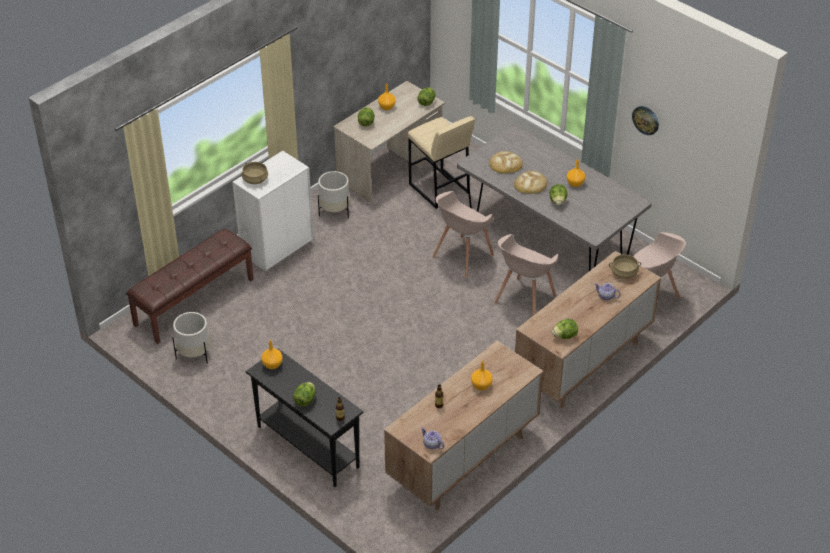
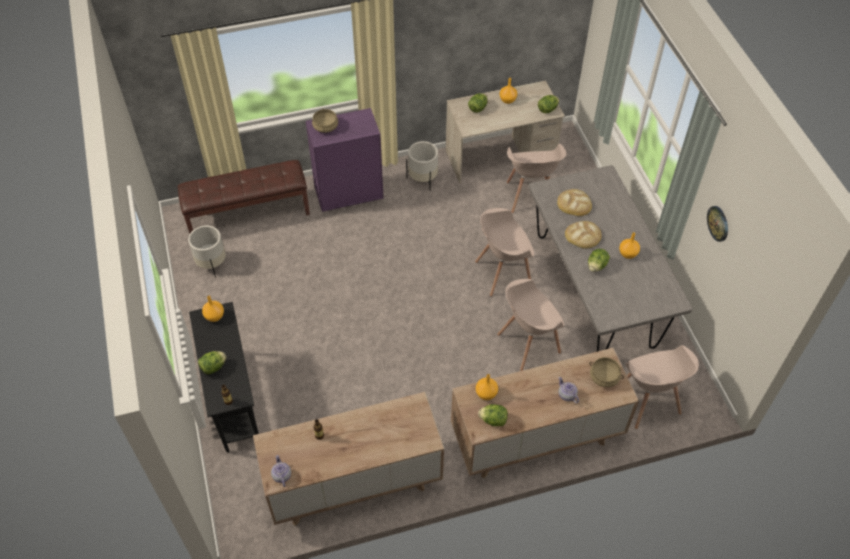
camera: 30 degrees right, 10 degrees up
(277, 249) = (349, 195): white cabinet -> purple cabinet
(440, 189) = (530, 196): beige stool -> beige chair
(482, 386) = (374, 435): orange vase -> orange vase (486, 394)

